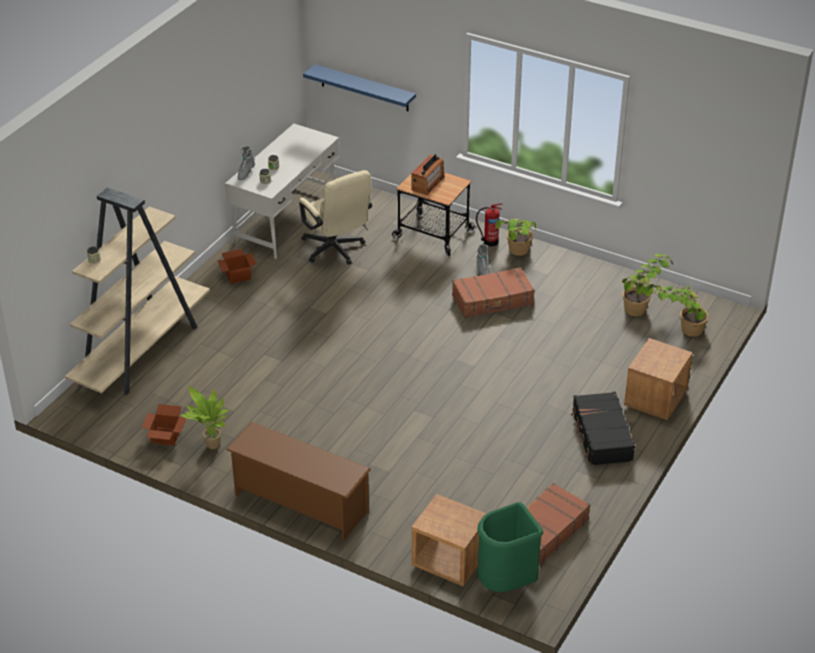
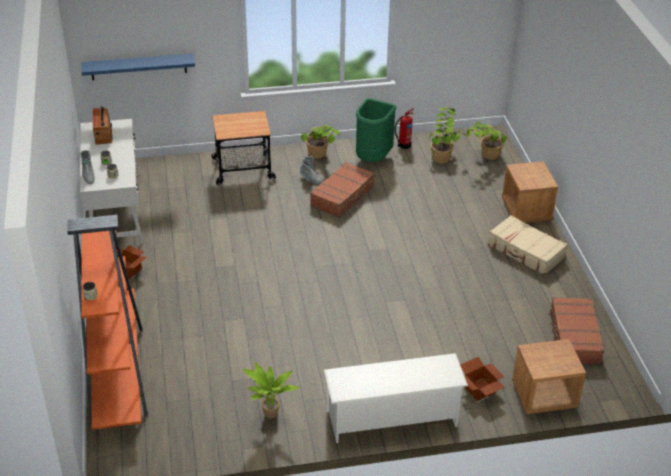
camera: 40 degrees left, 0 degrees up
(142, 350) = (117, 371): beige bookcase -> orange bookcase
(165, 436) = (222, 430): cardboard box -> cardboard box (479, 390)
(300, 503) = (392, 418): brown shoe rack -> white shoe rack
(336, 251) = (184, 215): beige office chair -> none
(428, 183) = (236, 125): radio -> radio (103, 134)
(489, 242) = (290, 157): fire extinguisher -> fire extinguisher (403, 145)
(506, 583) = (596, 387): green trash can -> green trash can (373, 158)
(601, 436) = (525, 252): black suitcase -> beige suitcase

